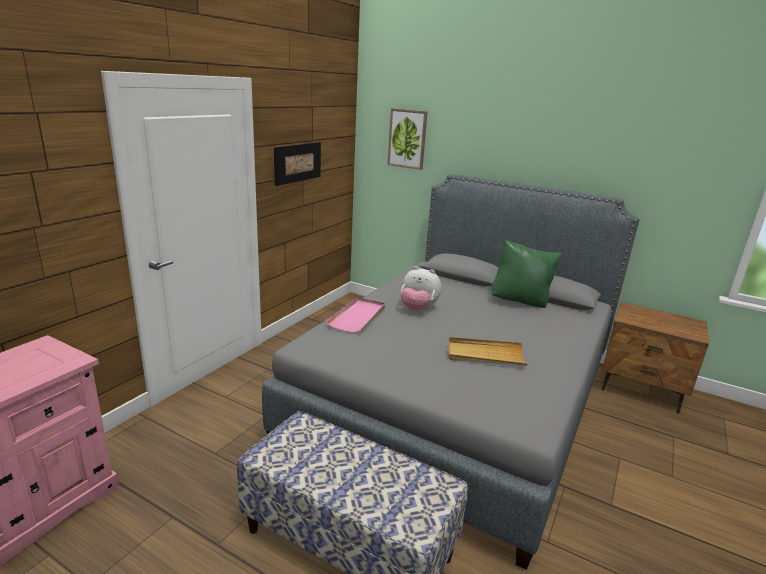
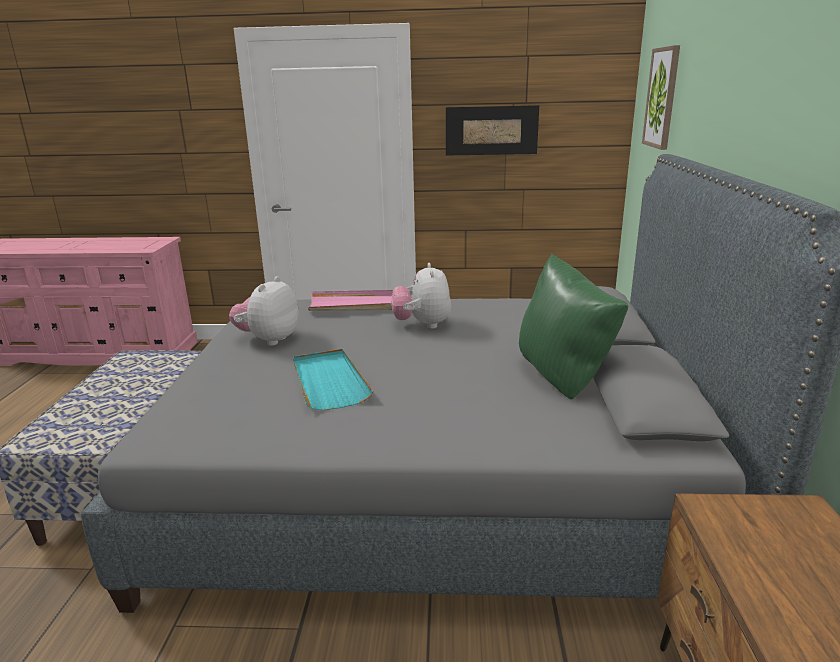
camera: 65 degrees right, 0 degrees up
(393, 359) = (268, 340): none -> plush toy
(485, 355) = (328, 382): beige tray -> turquoise tray

